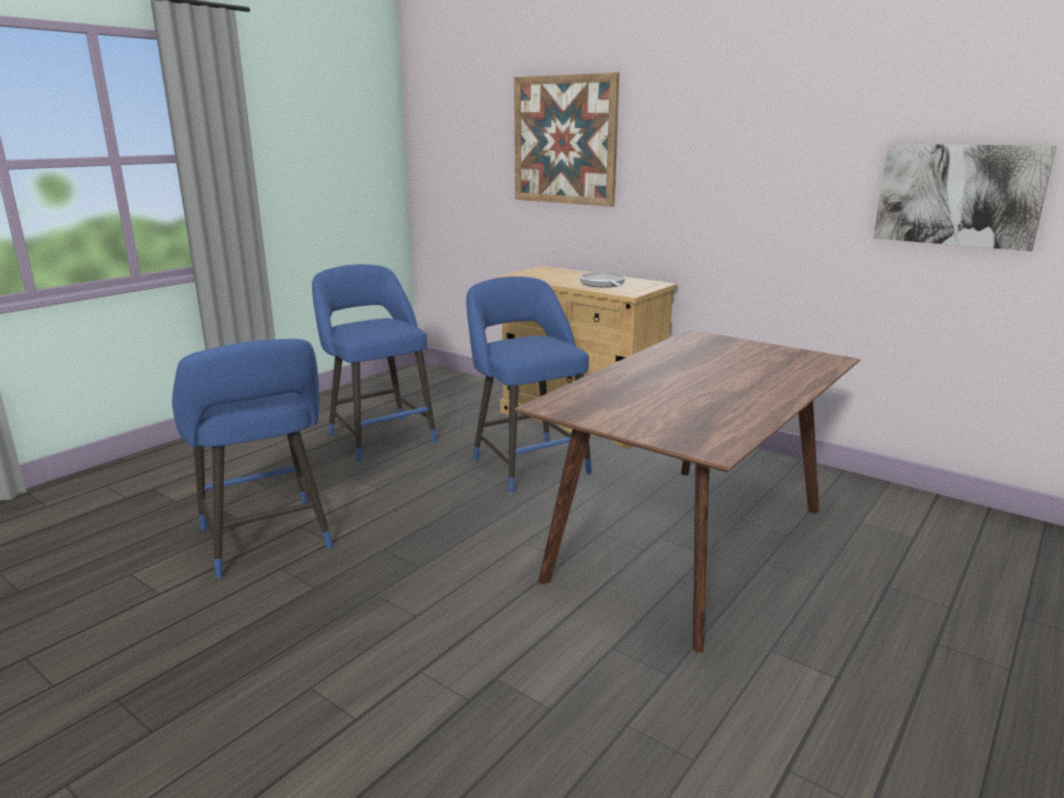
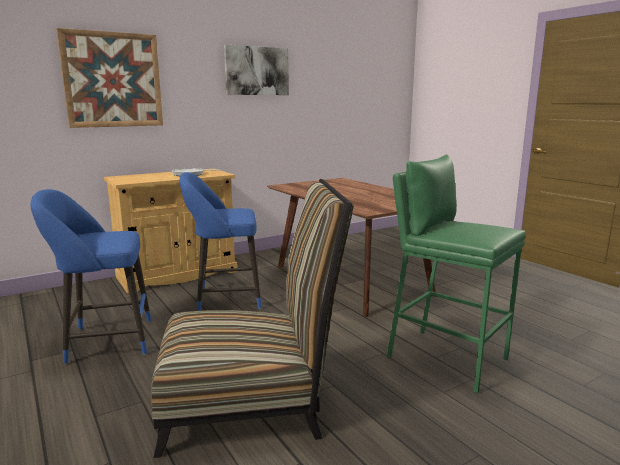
camera: 70 degrees left, 5 degrees down
(267, 543) = (252, 403): blue stool -> chair
(422, 684) = (446, 357): none -> green stool
(958, 195) = (331, 105): picture -> picture (256, 71)

